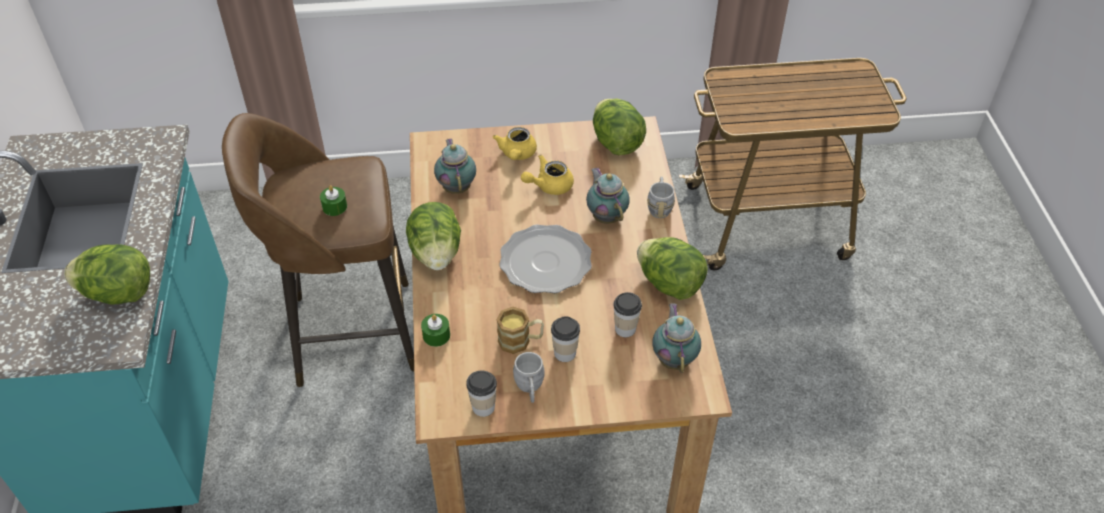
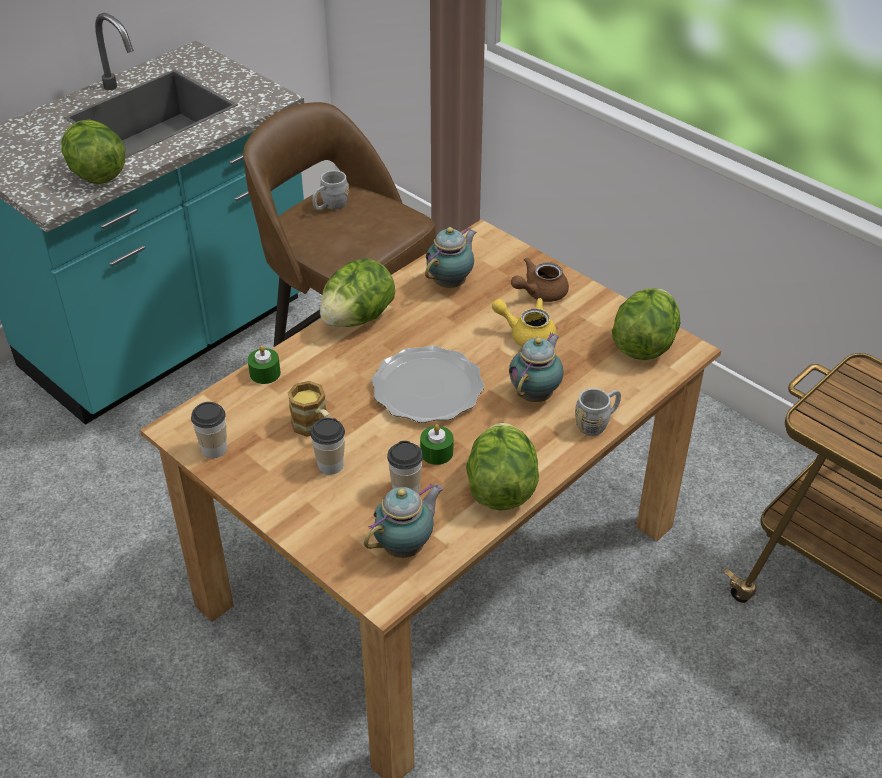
camera: 50 degrees right, 5 degrees down
(334, 207) = (341, 232): green candle -> green candle (436, 452)
(517, 154) = (539, 293): yellow teapot -> brown teapot
(530, 389) = (264, 466): grey mug -> grey mug (330, 206)

